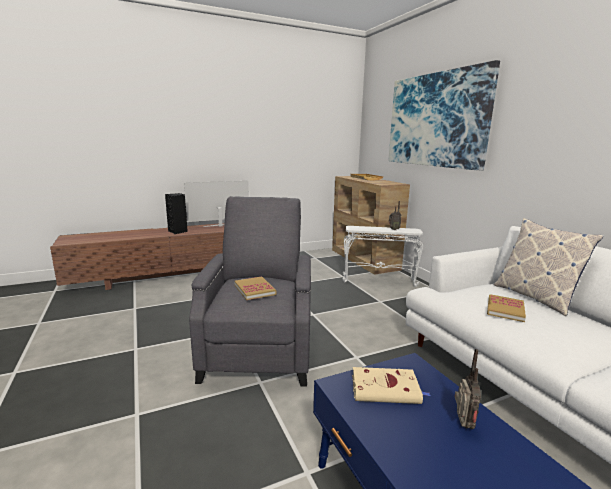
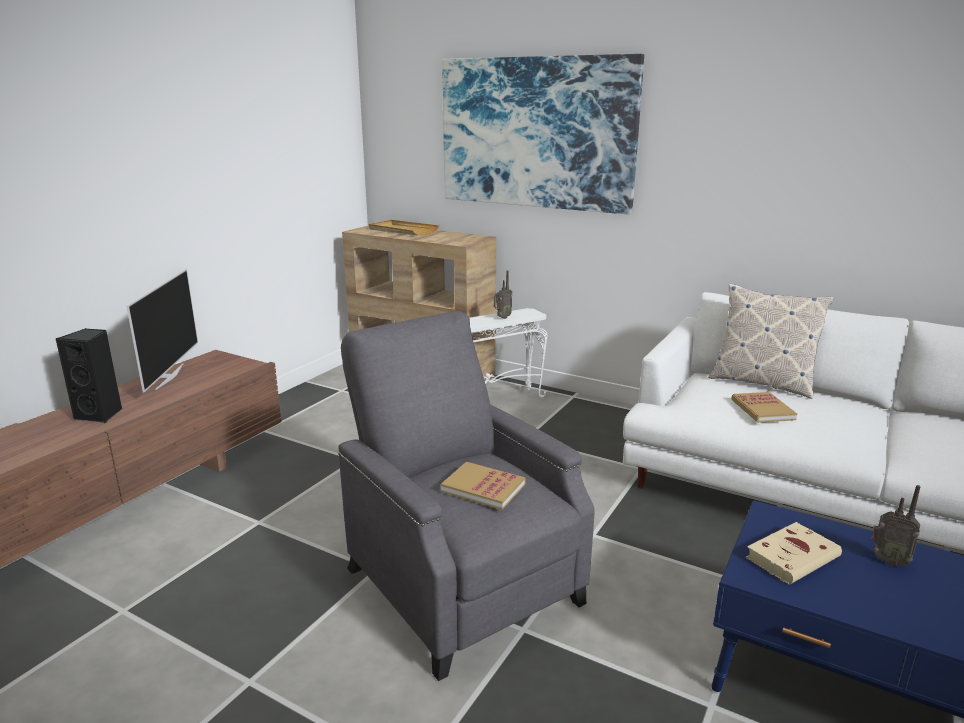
camera: 35 degrees left, 5 degrees up
(219, 225) = (168, 376): television -> television turned 150 degrees clockwise
(462, 425) = (888, 560): radio -> radio turned 150 degrees clockwise

